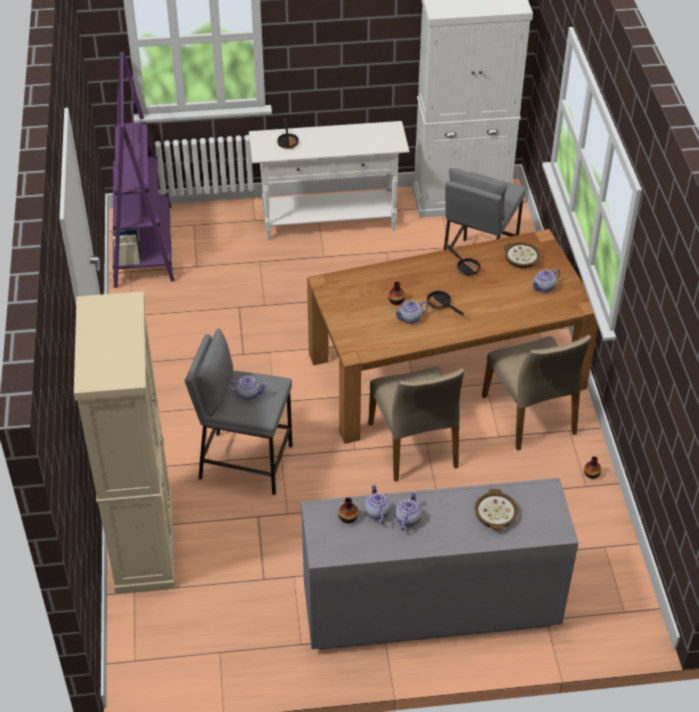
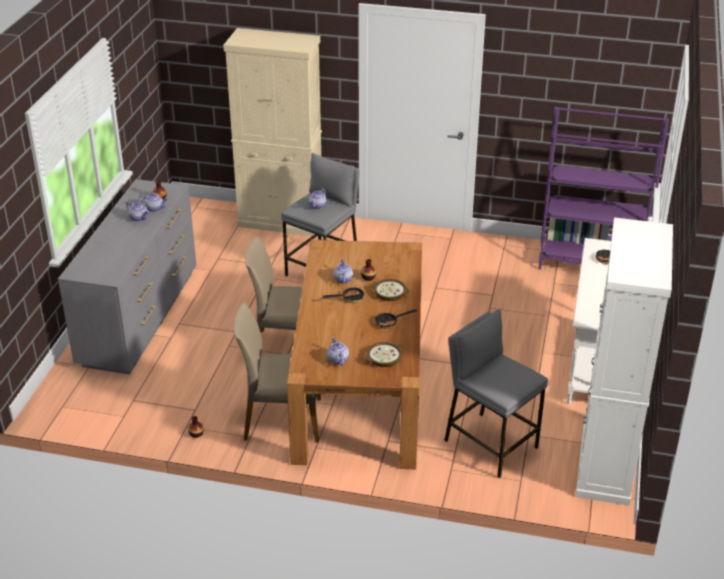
camera: 110 degrees right, 10 degrees down
(495, 514) = (111, 251): bowl -> bowl (390, 293)

